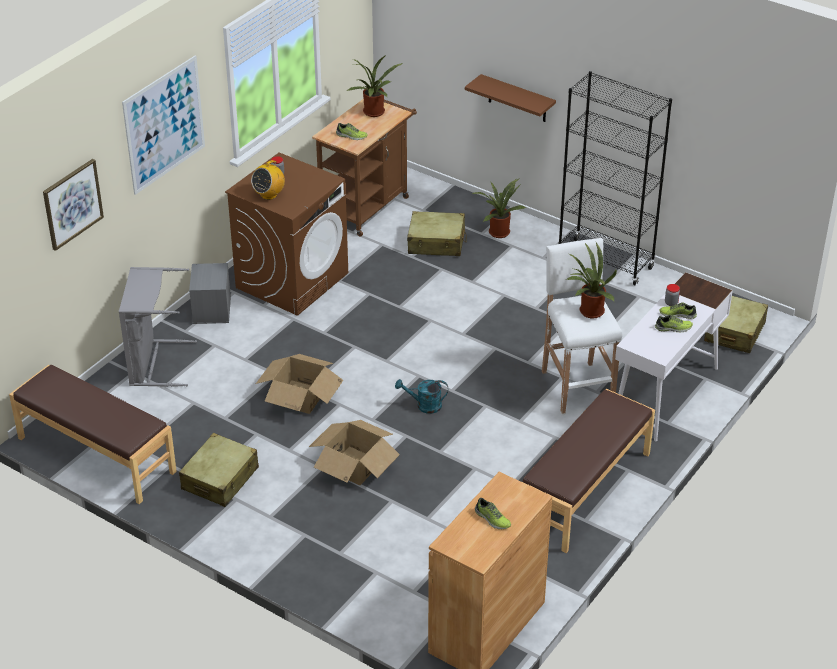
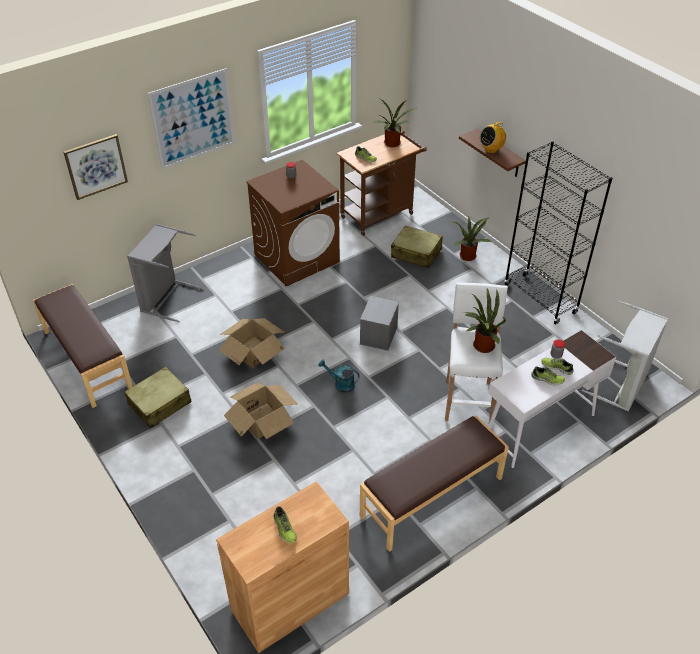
camera: 20 degrees right, 5 degrees up
(212, 310) = (229, 268): grey storage box -> grey storage box (379, 336)
(269, 195) = (275, 190): radio -> radio (491, 149)
(734, 332) = (622, 386): beige suitcase -> grey laundry basket

